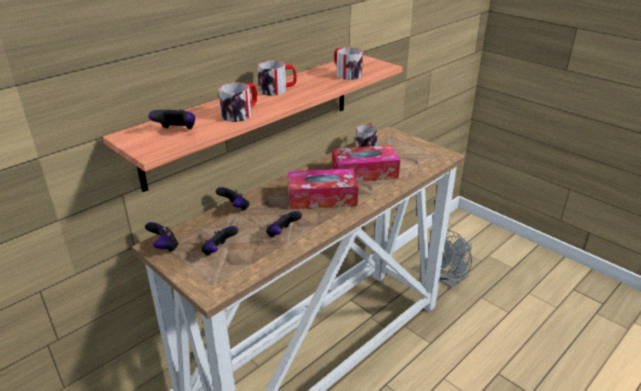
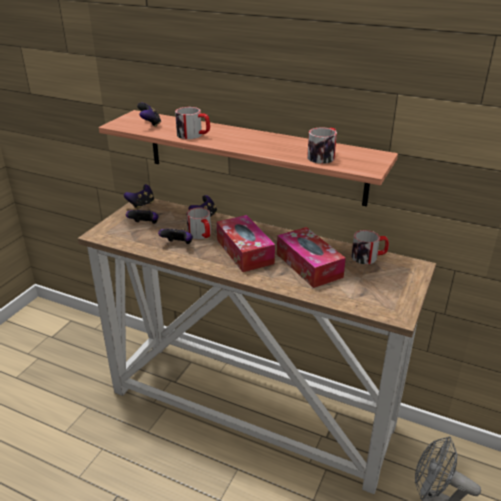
camera: 70 degrees right, 0 degrees up
(278, 90) = (254, 138): mug -> mug (201, 235)

